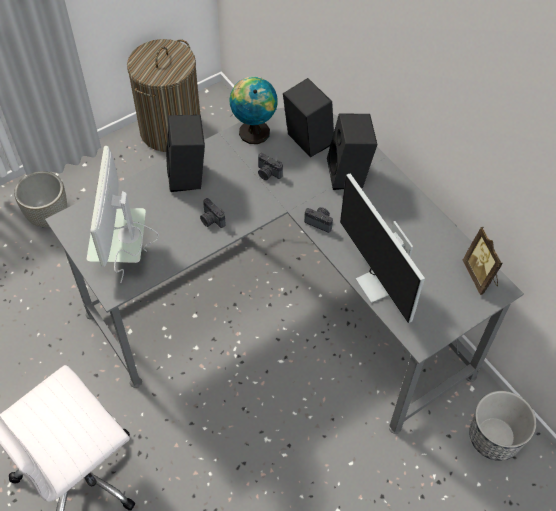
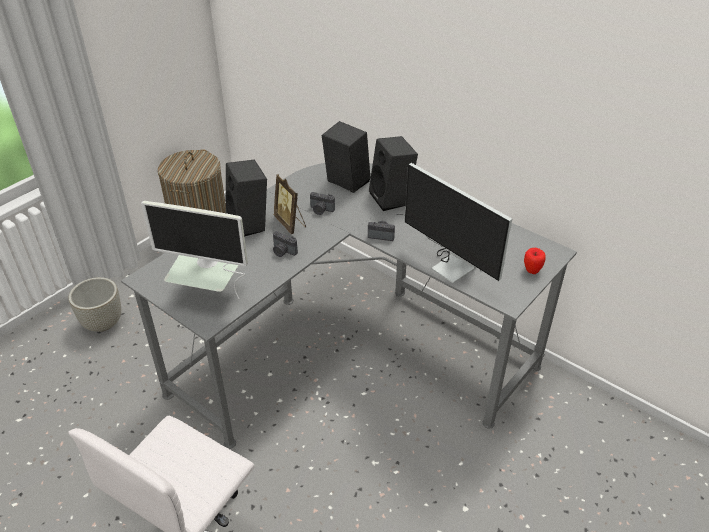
camera: 15 degrees left, 15 degrees down
(124, 256) = (209, 293): monitor -> monitor turned 60 degrees counterclockwise
(253, 130) = (296, 183): globe -> none
(462, 307) = (531, 270): none -> apple
(480, 276) = (536, 246): picture frame -> picture frame (290, 223)
(494, 438) = (577, 410): planter -> none

